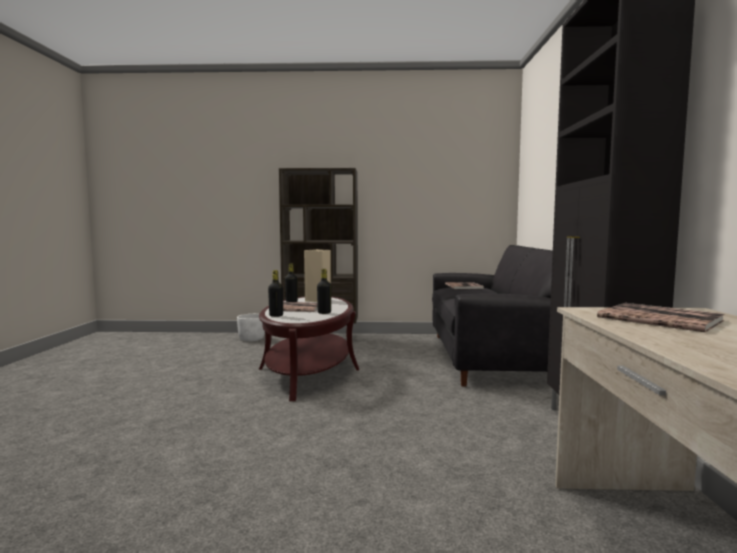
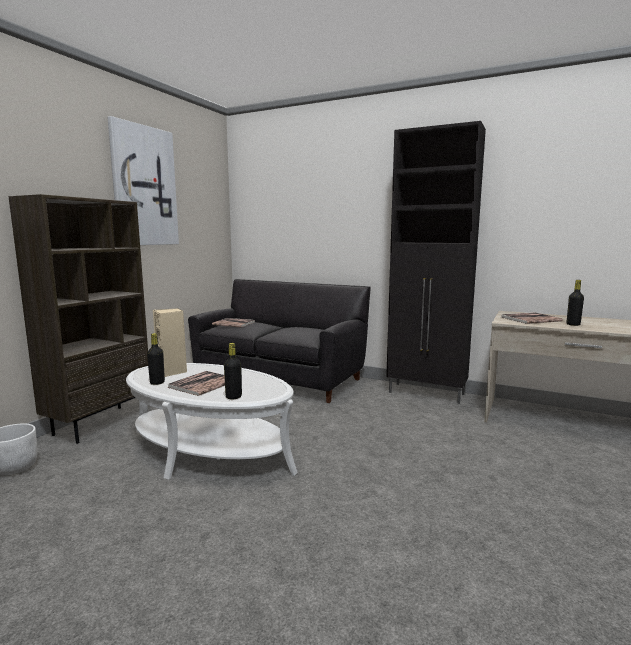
camera: 65 degrees left, 5 degrees up
(309, 369) = (209, 450): brown coffee table -> white coffee table
(324, 313) = (248, 378): black bottle -> black bottle (573, 324)
(399, 155) = (144, 186): none -> picture

